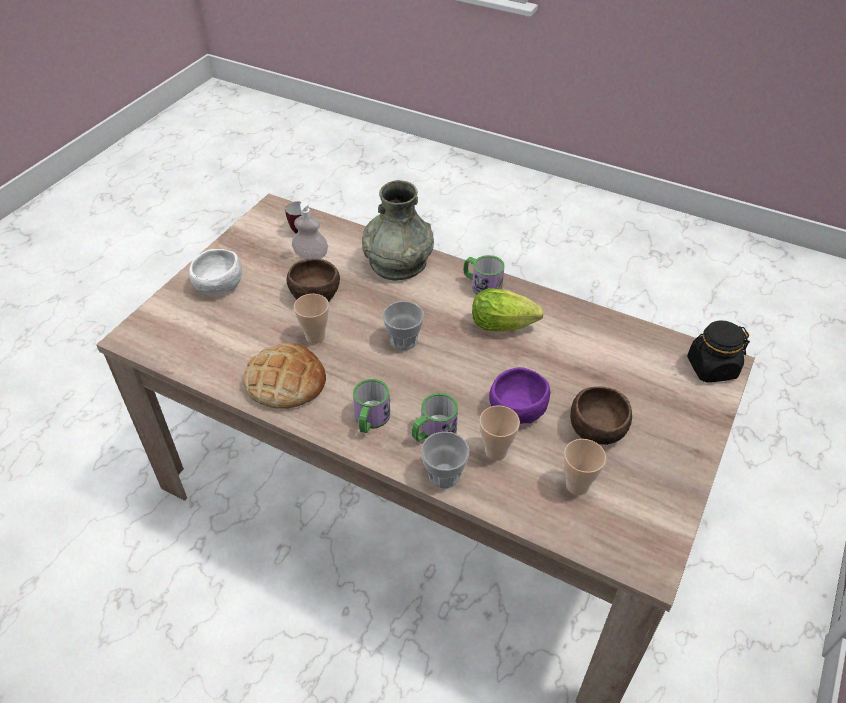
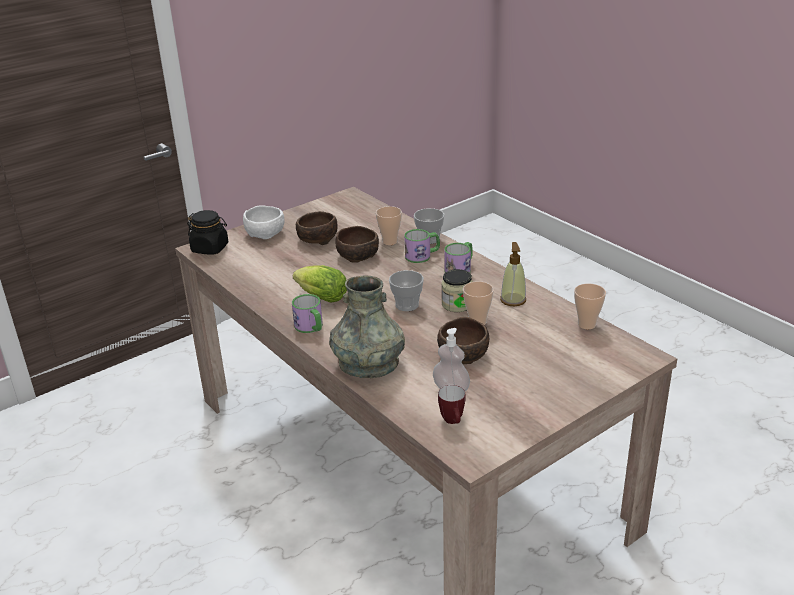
camera: 155 degrees left, 15 degrees down
(217, 285) = (556, 383): white bowl -> white bowl (266, 233)
(285, 381) = (513, 300): bread -> soap dispenser
(348, 356) = (457, 304): none -> jar
(516, 408) = (359, 255): purple bowl -> brown bowl
(577, 485) = (356, 222): cup -> cup (587, 324)

